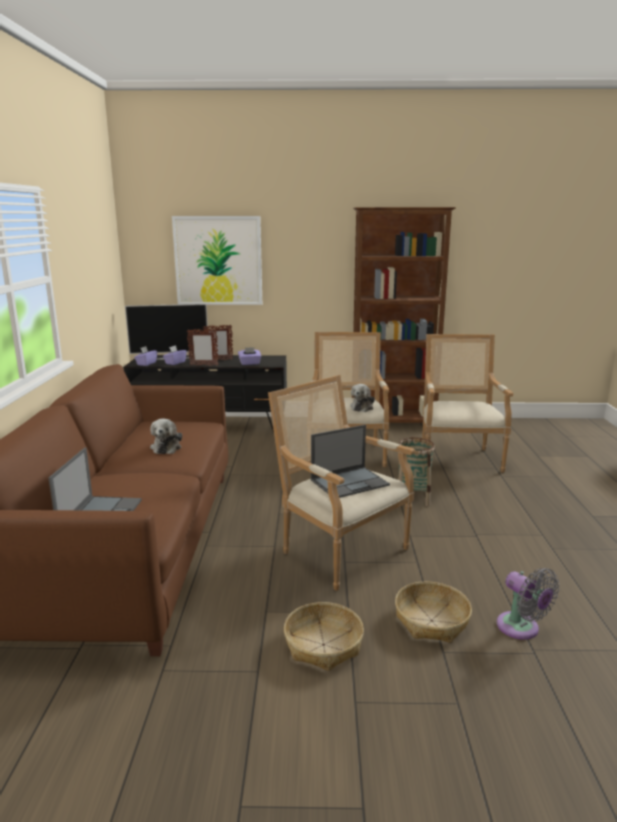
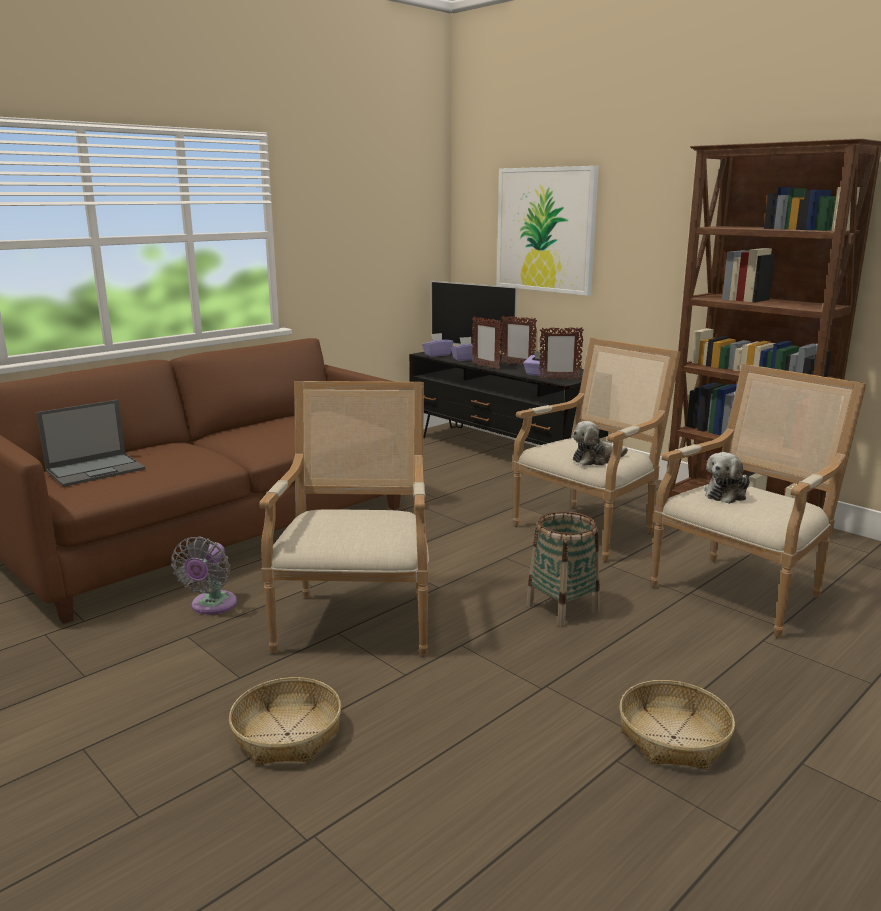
camera: 45 degrees right, 0 degrees up
(166, 447) = (274, 435): plush toy -> plush toy (727, 494)
(269, 364) = (559, 379): none -> picture frame
(323, 645) = (163, 689): basket -> basket (673, 737)
(350, 482) = (355, 526): laptop -> none
(521, 629) = (352, 808): grey fan -> grey fan (211, 606)

